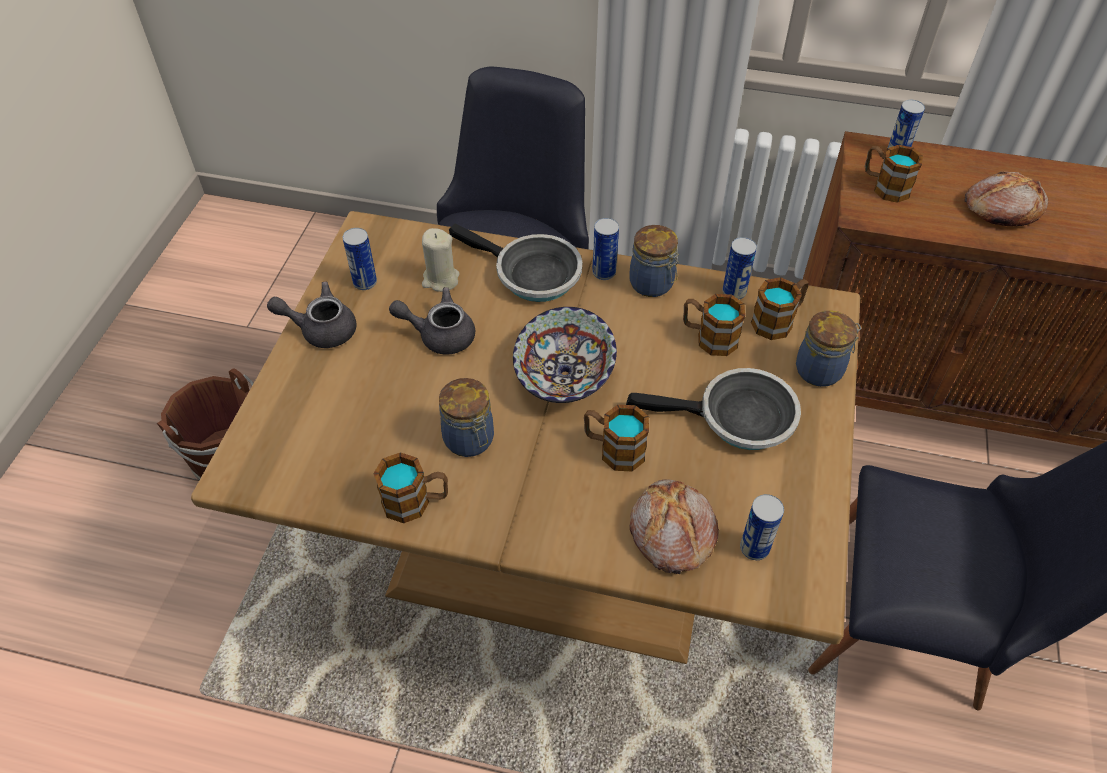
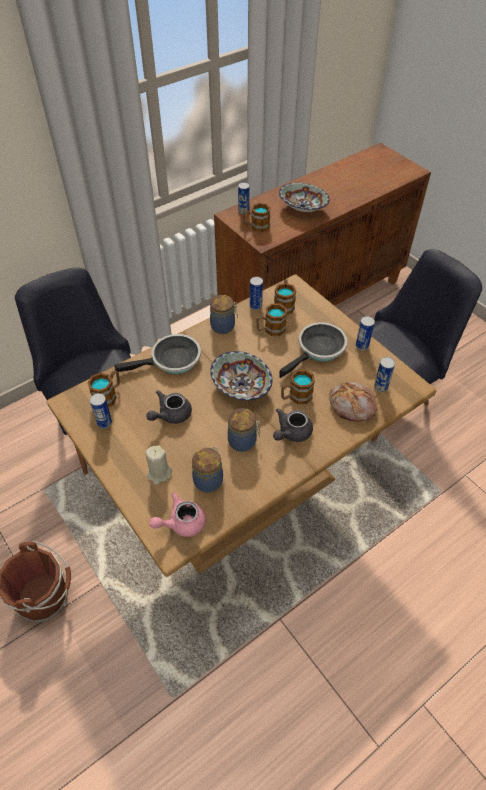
camera: 50 degrees left, 0 degrees up
(277, 461) = (181, 523): none -> pink teapot
(321, 329) = (115, 458): grey teapot -> grey teapot (291, 433)
(416, 502) = (257, 481): mug -> mug (108, 395)
(440, 280) = (137, 394): beige candle -> beige candle (159, 473)
(604, 272) = (199, 337): can -> can (362, 346)
(821, 370) = (320, 310): jar -> jar (209, 480)
(1001, 209) = (302, 208): bread -> bowl

